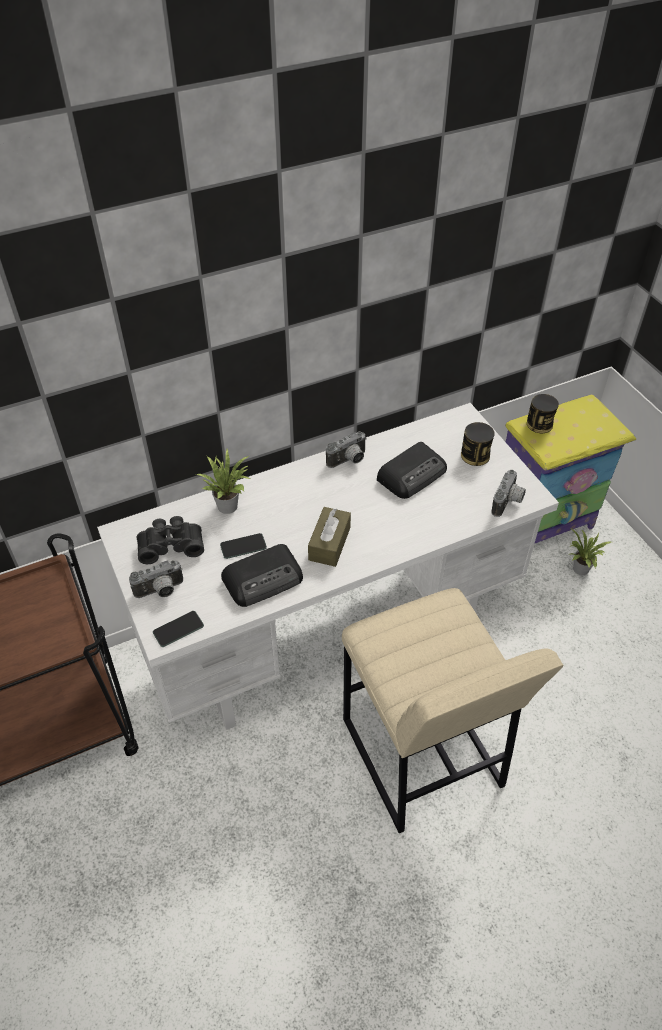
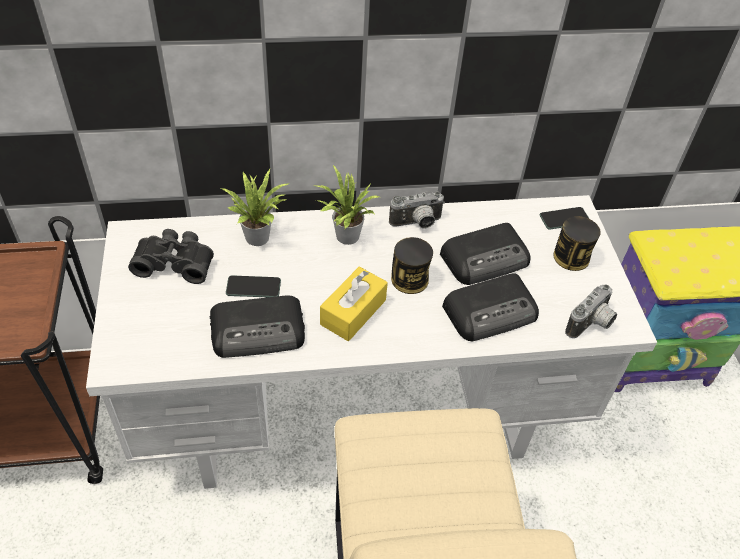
camera: 15 degrees right, 0 degrees up
(160, 591) = (138, 311): camera -> none
(178, 629) = (136, 361): phone -> phone (564, 219)
(329, 543) = (353, 312): brown tissue box -> yellow tissue box
(432, 514) = (491, 312): none -> radio
(539, 424) = (670, 244): can -> can (409, 279)
(579, 570) = (676, 431): potted plant -> potted plant (344, 237)

